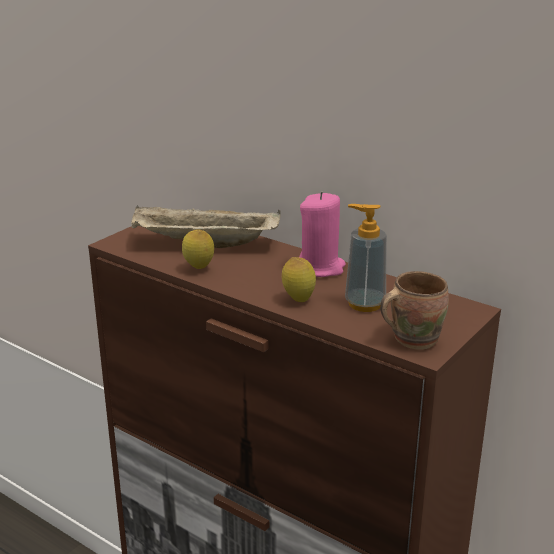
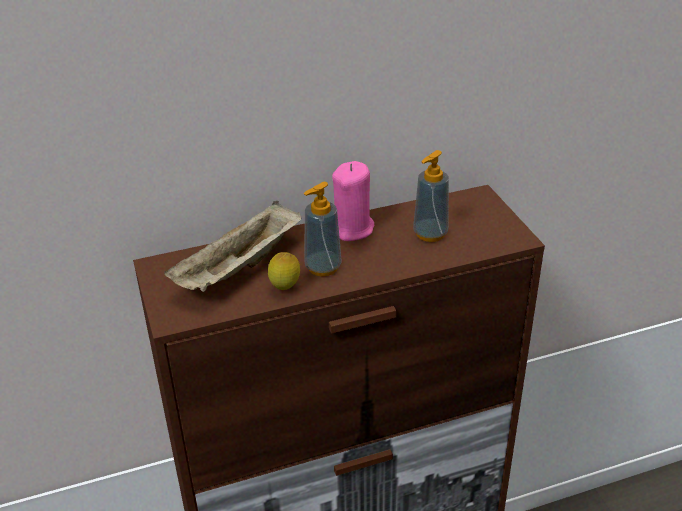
camera: 55 degrees left, 10 degrees up
(247, 274) = (323, 267): none -> soap dispenser
(298, 300) = (394, 260): lemon -> none
(411, 338) = (496, 236): brown mug -> none

